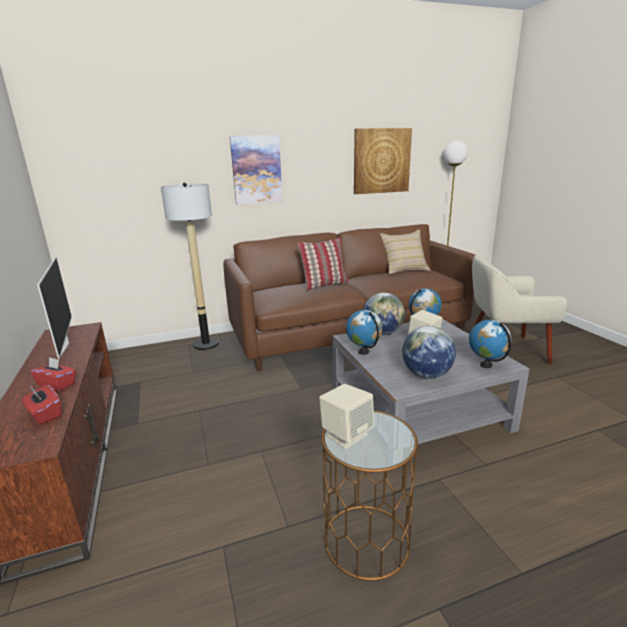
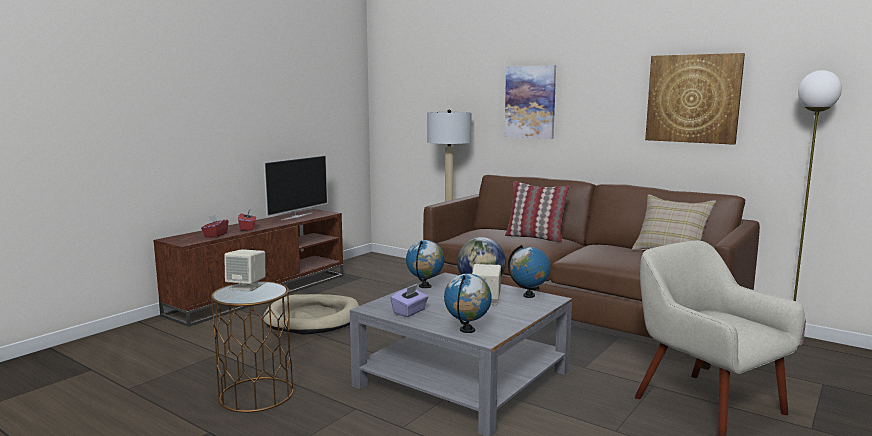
camera: 55 degrees right, 10 degrees down
(206, 443) = (313, 318): none -> beige dog bed
(426, 375) = (410, 312): globe -> purple tissue box

